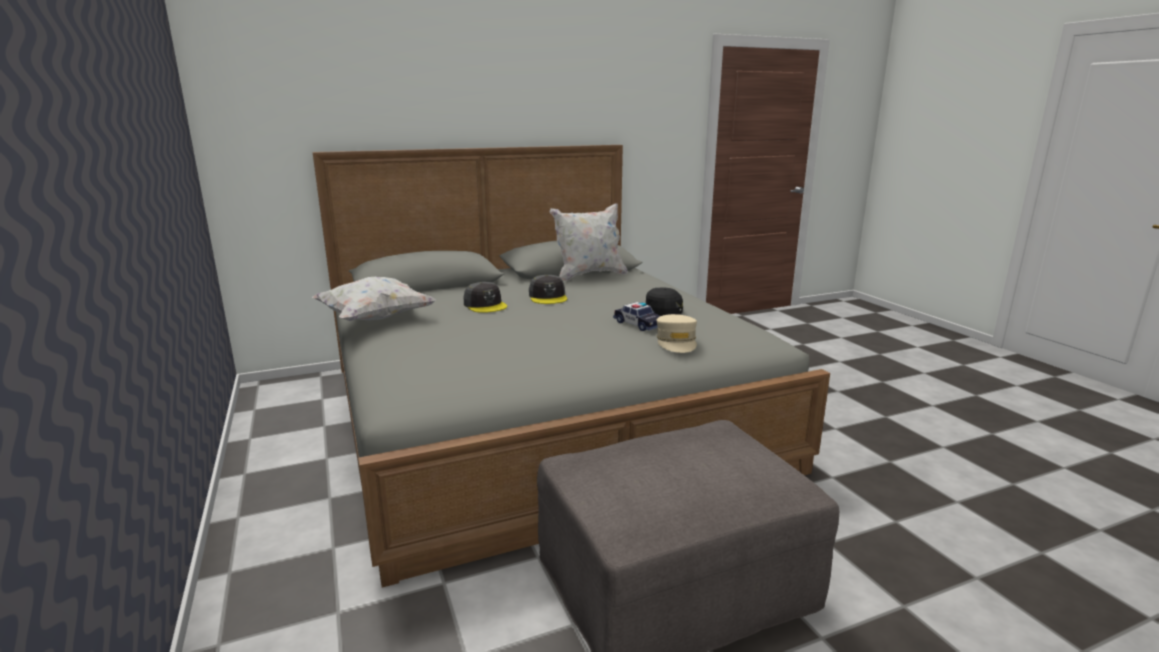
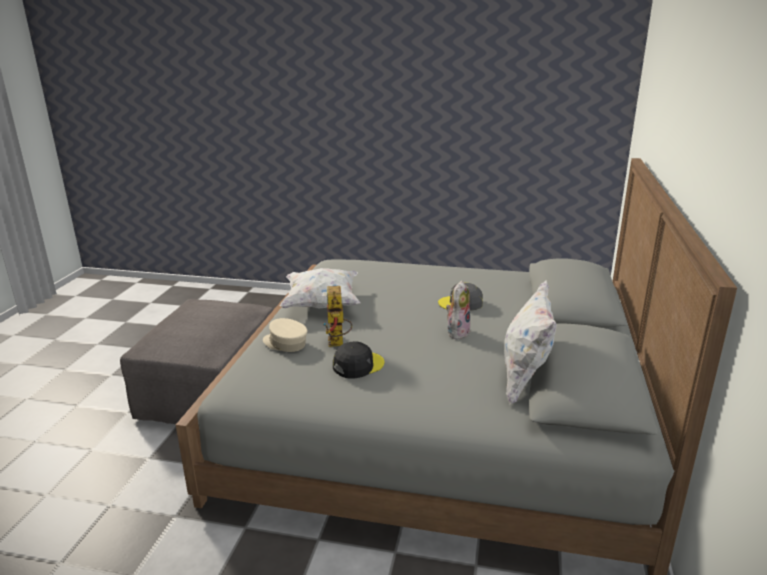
camera: 125 degrees right, 5 degrees up
(375, 319) = (472, 270): white pillow -> white pillow (322, 304)
(548, 297) = (457, 332): grey cap -> plush toy
(638, 324) = (338, 343): toy car -> toy robot

